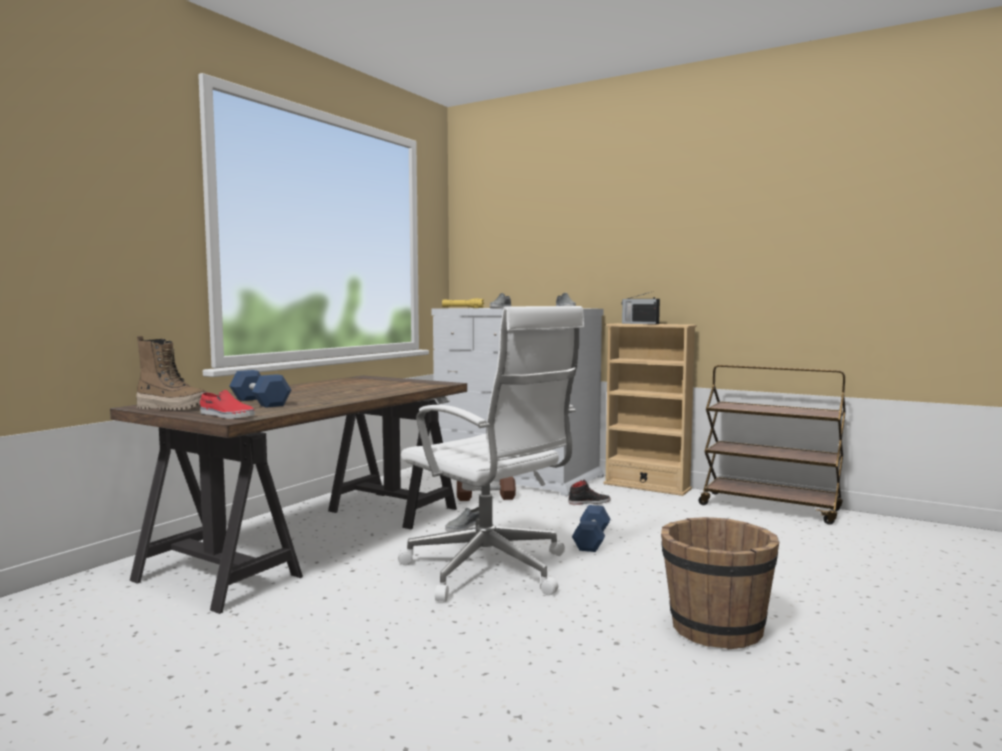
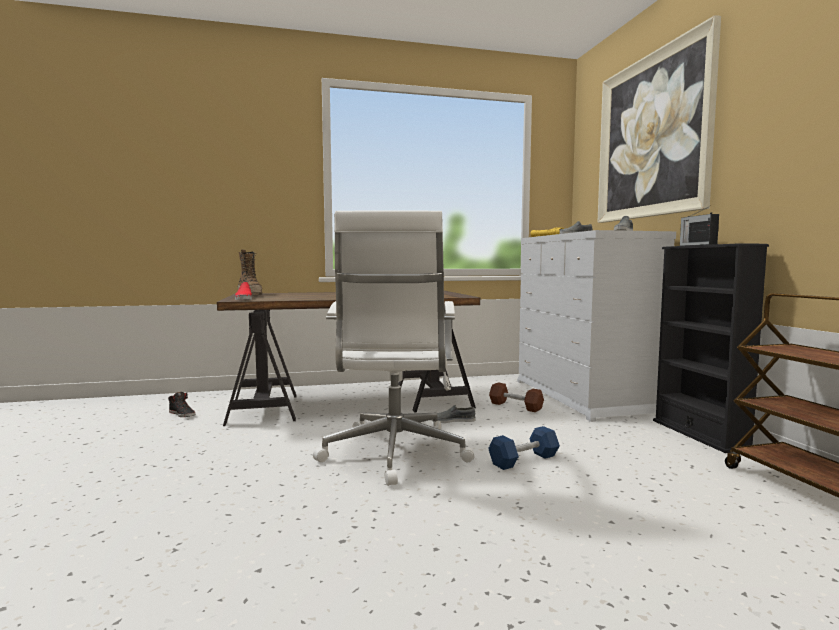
camera: 45 degrees right, 0 degrees up
(260, 402) = (297, 296): blue dumbbell -> none
(565, 215) = (652, 136): none -> picture
(589, 502) = (599, 431): black shoe -> black shoe (182, 414)
(647, 486) = (699, 434): beige bookcase -> black bookcase
(715, 628) = (443, 576): brown bucket -> none

